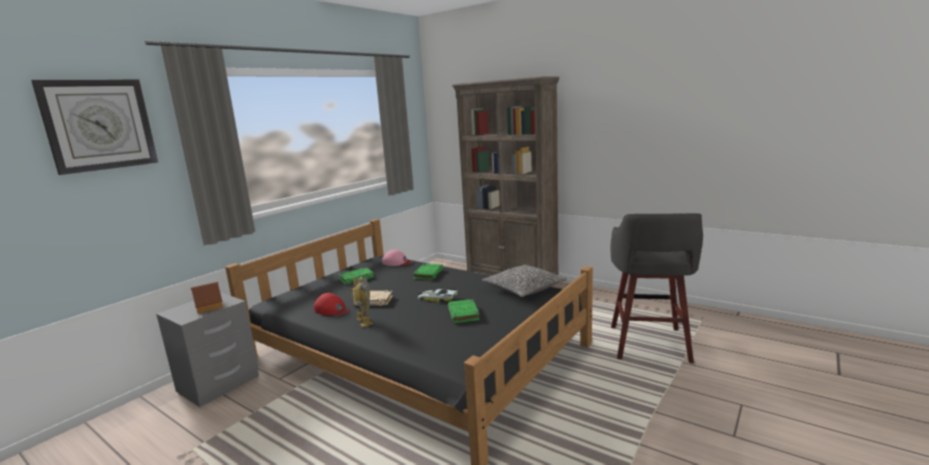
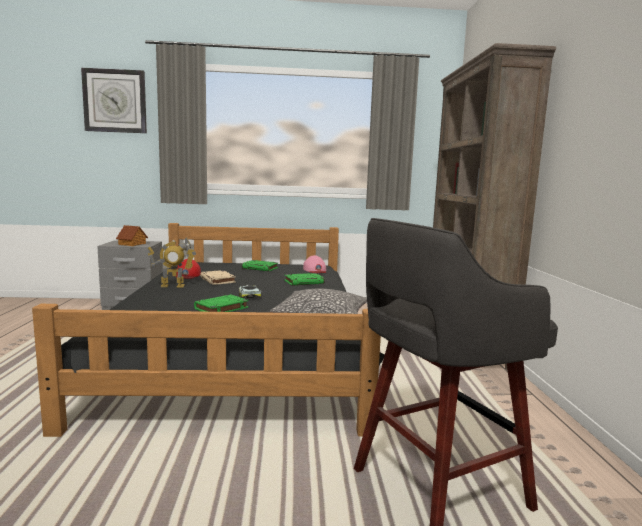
camera: 50 degrees right, 5 degrees down
(364, 321) = (172, 286): toy robot -> toy robot turned 120 degrees counterclockwise

